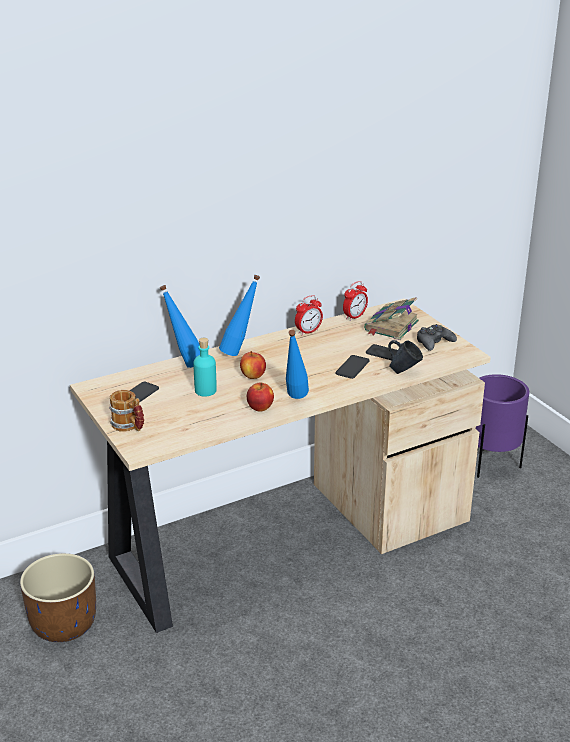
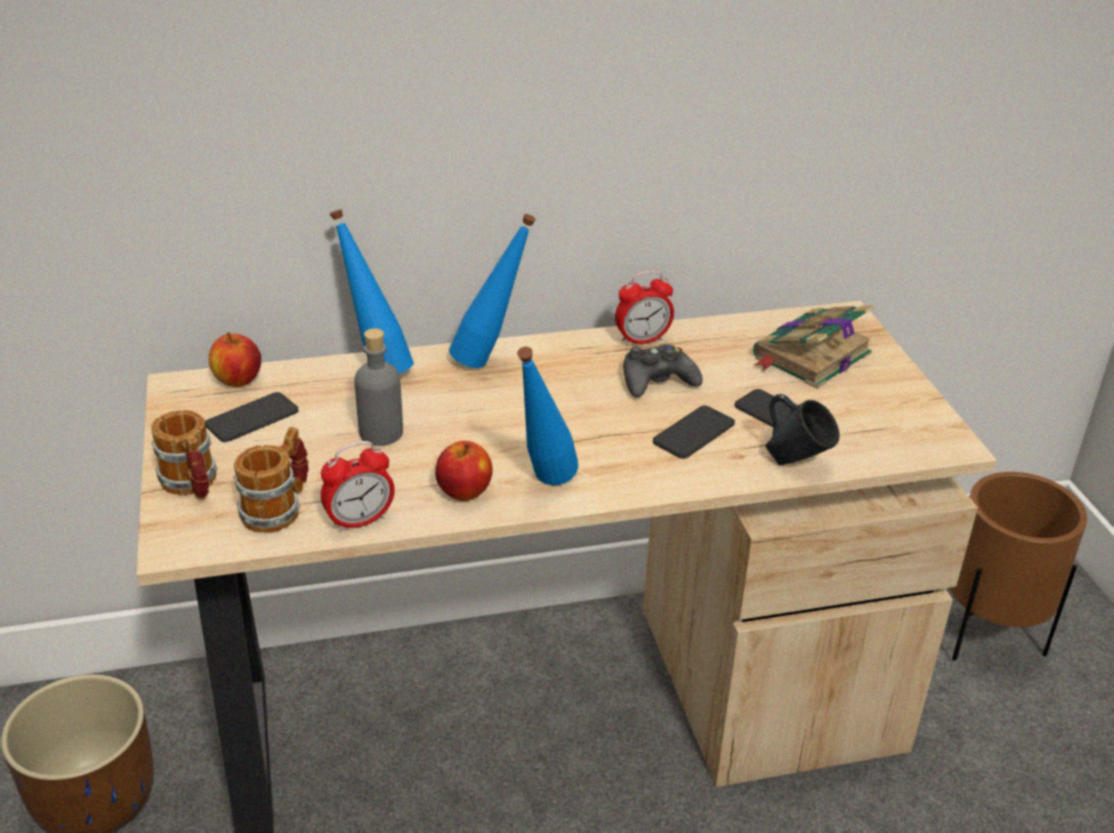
camera: 15 degrees right, 5 degrees up
(177, 428) = (279, 508): none -> mug
(205, 391) = (381, 433): turquoise bottle -> grey bottle
(253, 376) = (488, 417): apple -> apple (238, 381)
(354, 317) = (746, 324): alarm clock -> alarm clock (360, 521)
(434, 342) = (886, 406): black game controller -> black game controller (657, 381)
(491, 465) = (989, 639): purple planter -> brown planter

